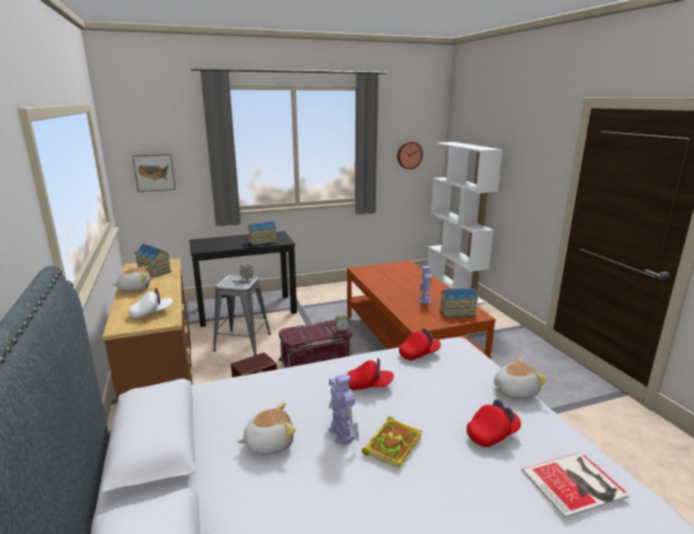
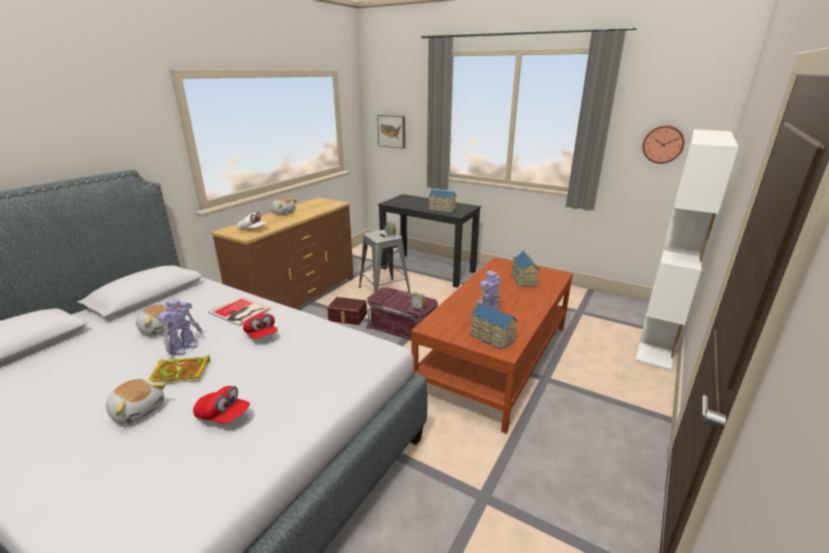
camera: 50 degrees right, 5 degrees up
(153, 271) = (316, 206): toy house -> toy house (523, 279)
(419, 354) = (339, 338): red cap -> none
(514, 391) = (318, 409): plush toy -> plush toy (138, 410)
(576, 484) = (163, 488): book -> book (239, 312)

